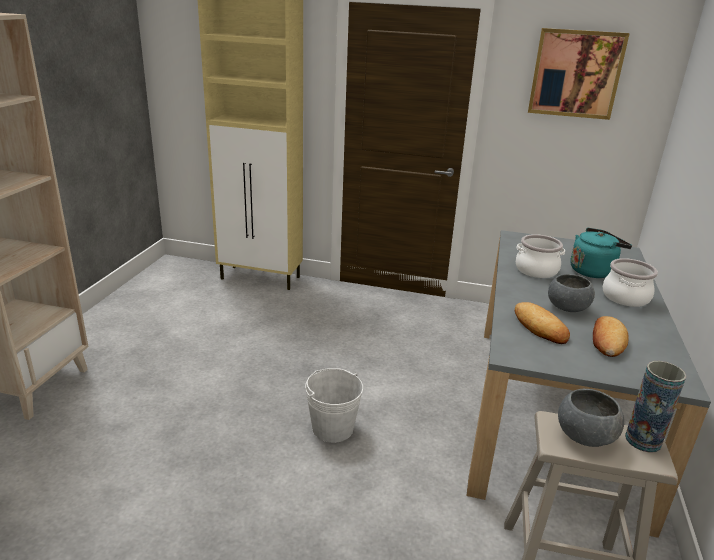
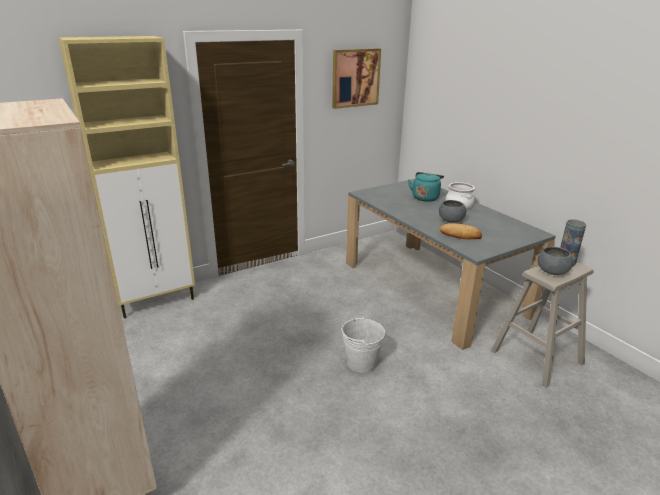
camera: 45 degrees left, 0 degrees up
(536, 270) = (405, 207): cooking pot -> none
(607, 341) = (490, 228): bread -> none

